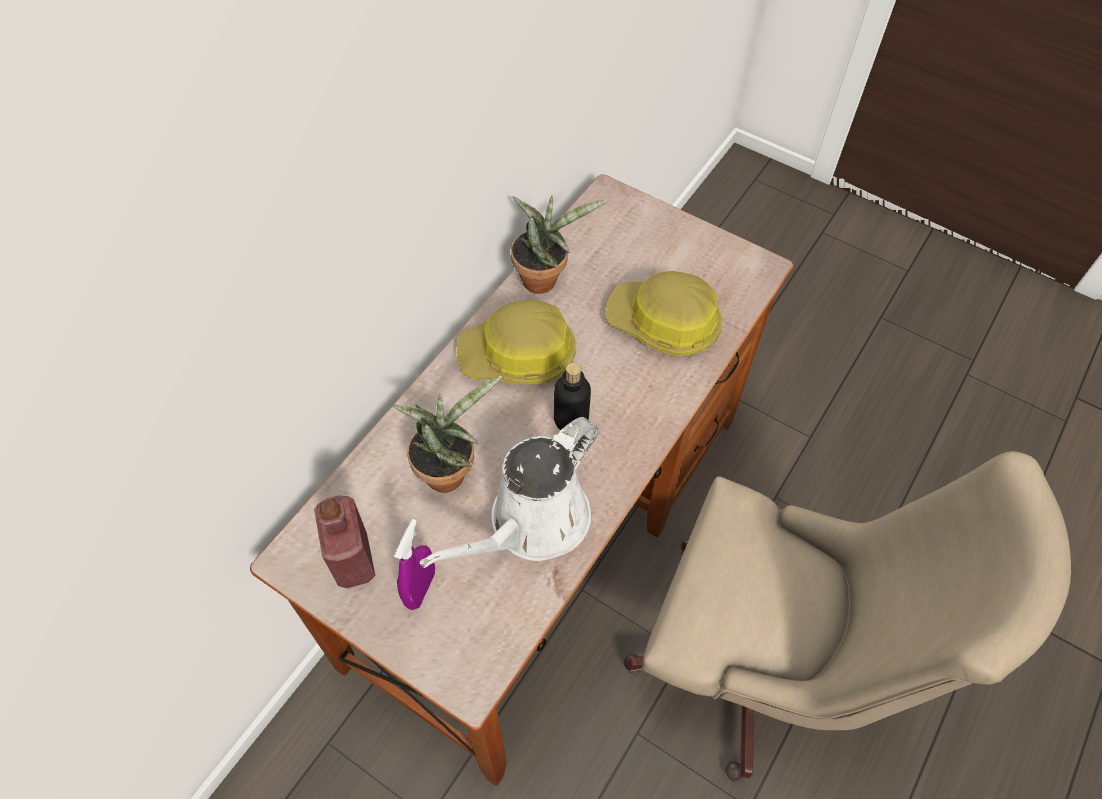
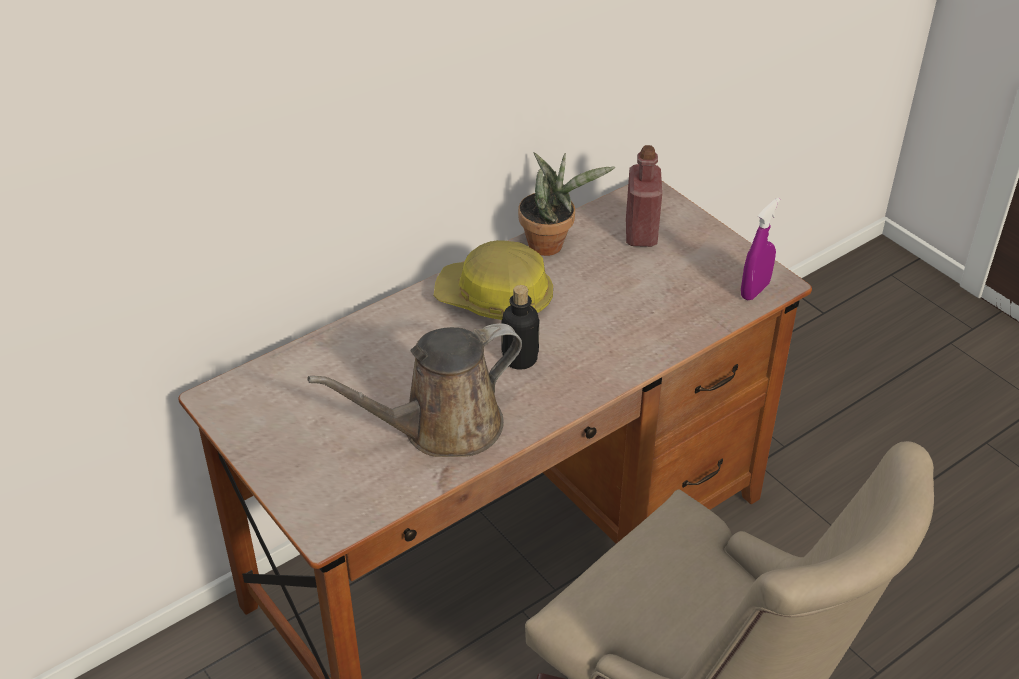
camera: 20 degrees right, 15 degrees down
(353, 560) = (268, 412): red bottle -> red bottle (641, 233)
(420, 588) = (317, 449): purple spray bottle -> purple spray bottle (755, 290)
(448, 470) = (386, 368): potted plant -> none
(532, 524) = (442, 428): white watering can -> brown watering can
(664, 324) = (650, 306): hard hat -> none

